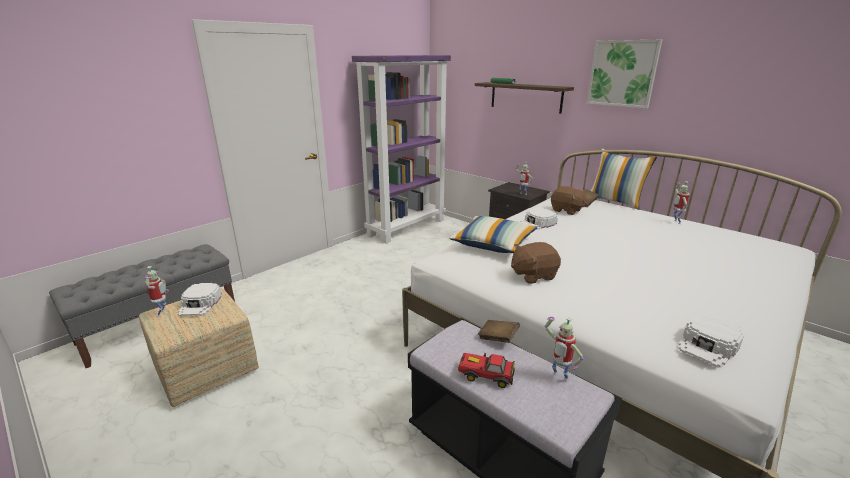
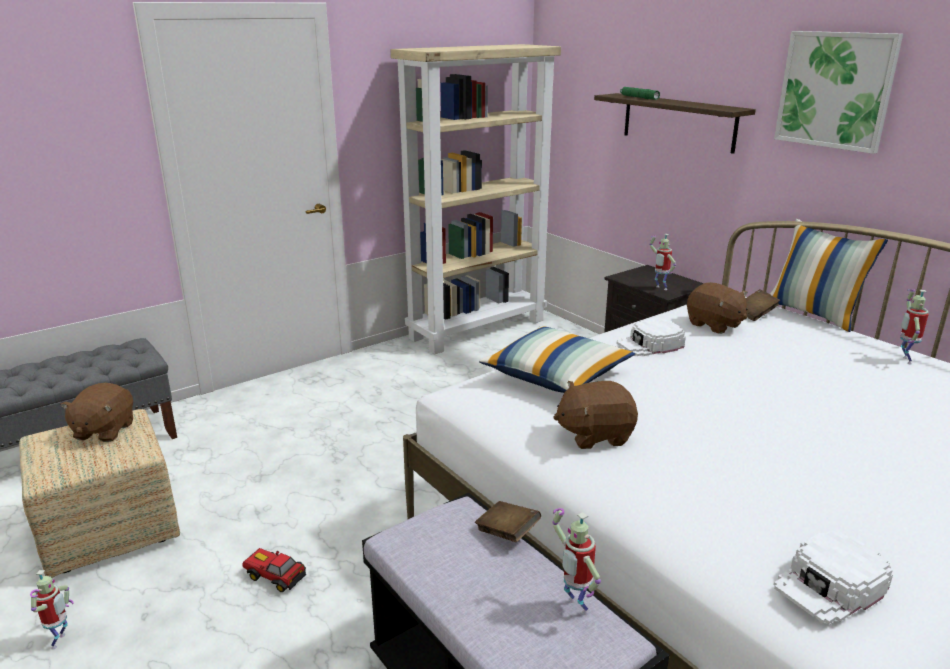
camera: 10 degrees right, 0 degrees up
(163, 313) = (49, 440): toy robot -> toy robot (61, 642)
(200, 304) = (104, 431): white cap -> brown plush toy
(406, 227) = (478, 328): purple bookcase -> beige bookcase
(485, 375) = (460, 589): toy car -> toy car (274, 576)

